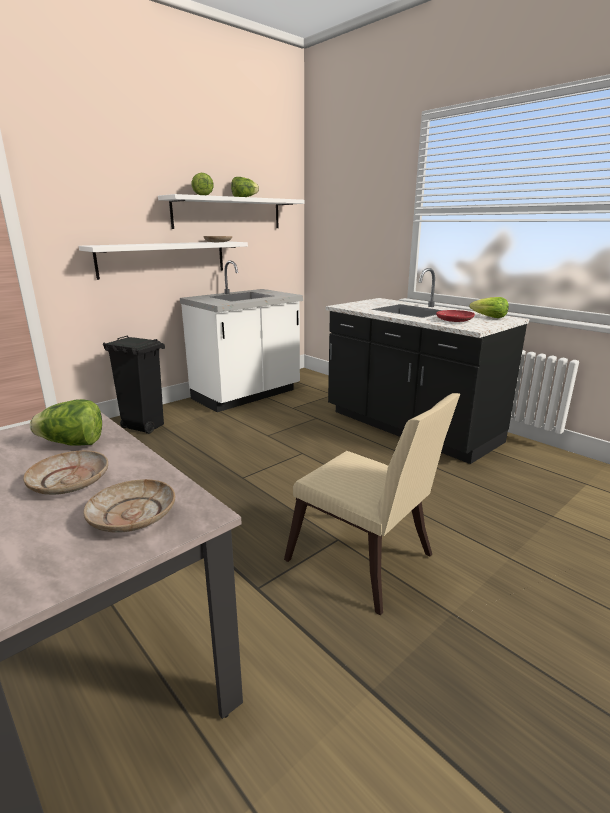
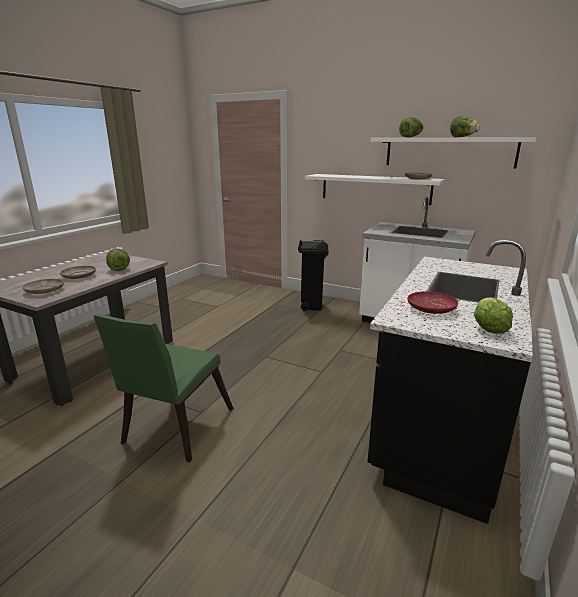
camera: 70 degrees right, 0 degrees up
(365, 563) = (174, 429): beige chair -> green chair

